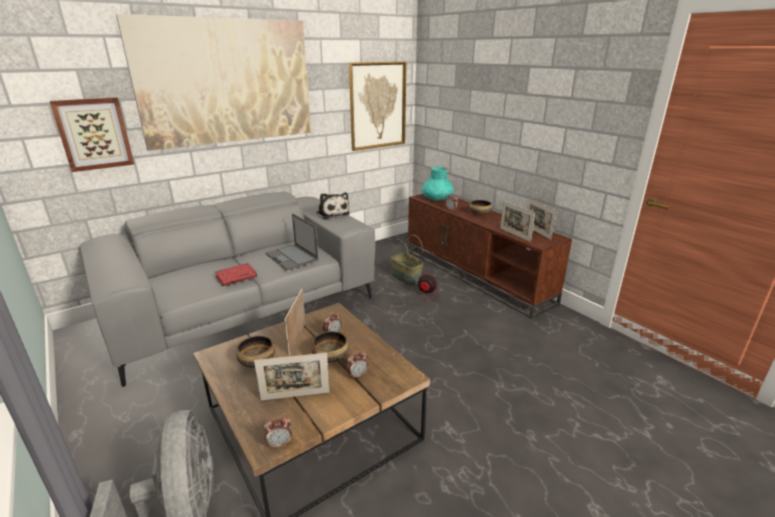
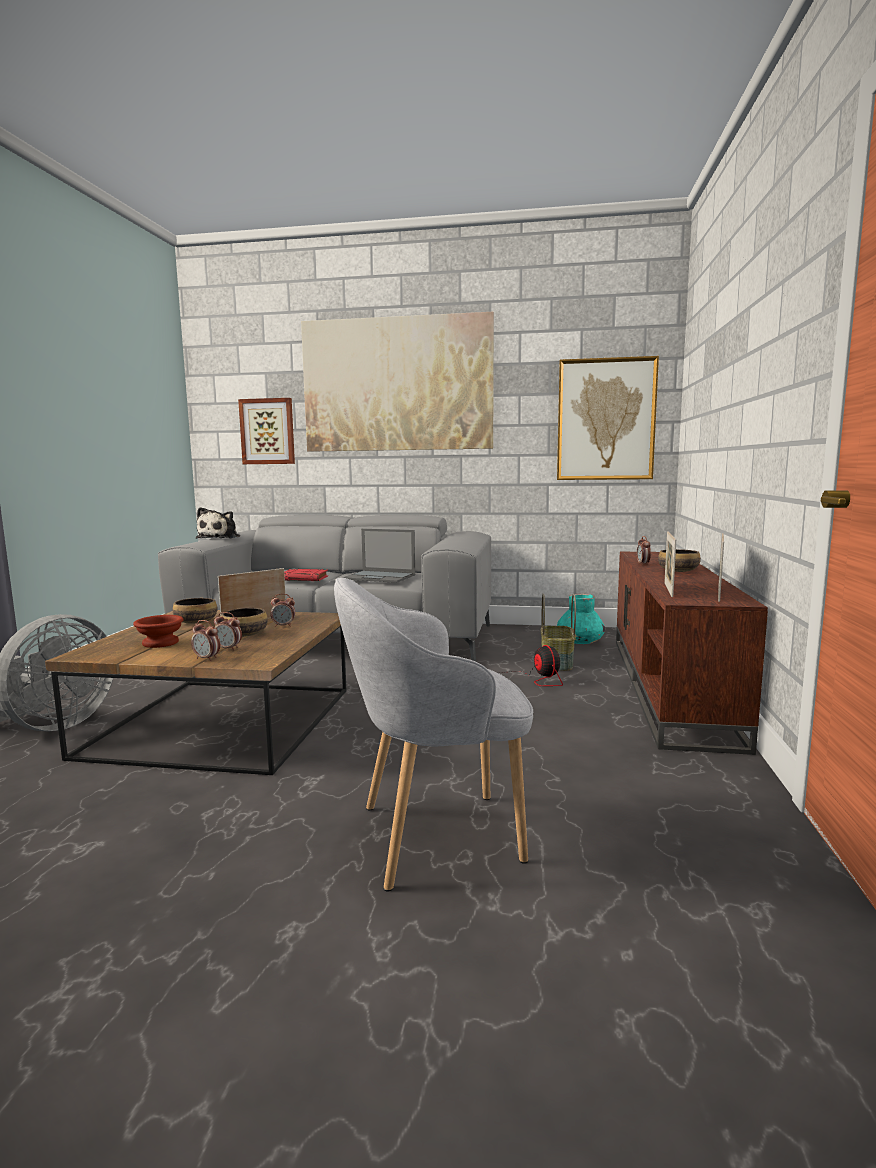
camera: 45 degrees right, 15 degrees down
(280, 444) = (87, 657): alarm clock -> alarm clock (207, 659)
(292, 257) = (380, 577): laptop -> laptop turned 75 degrees counterclockwise
(295, 396) = (162, 643): picture frame -> brown bowl
(332, 213) = (460, 540): plush toy -> plush toy (220, 537)
(437, 199) = (653, 556): turquoise vase -> turquoise vase (580, 642)
(548, 421) = (433, 836): none -> grey armchair

